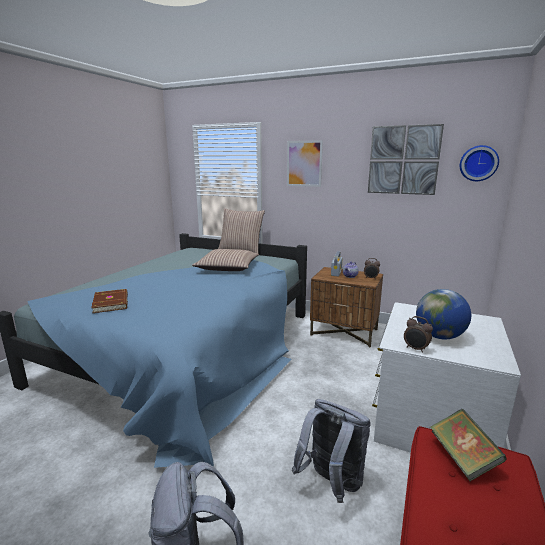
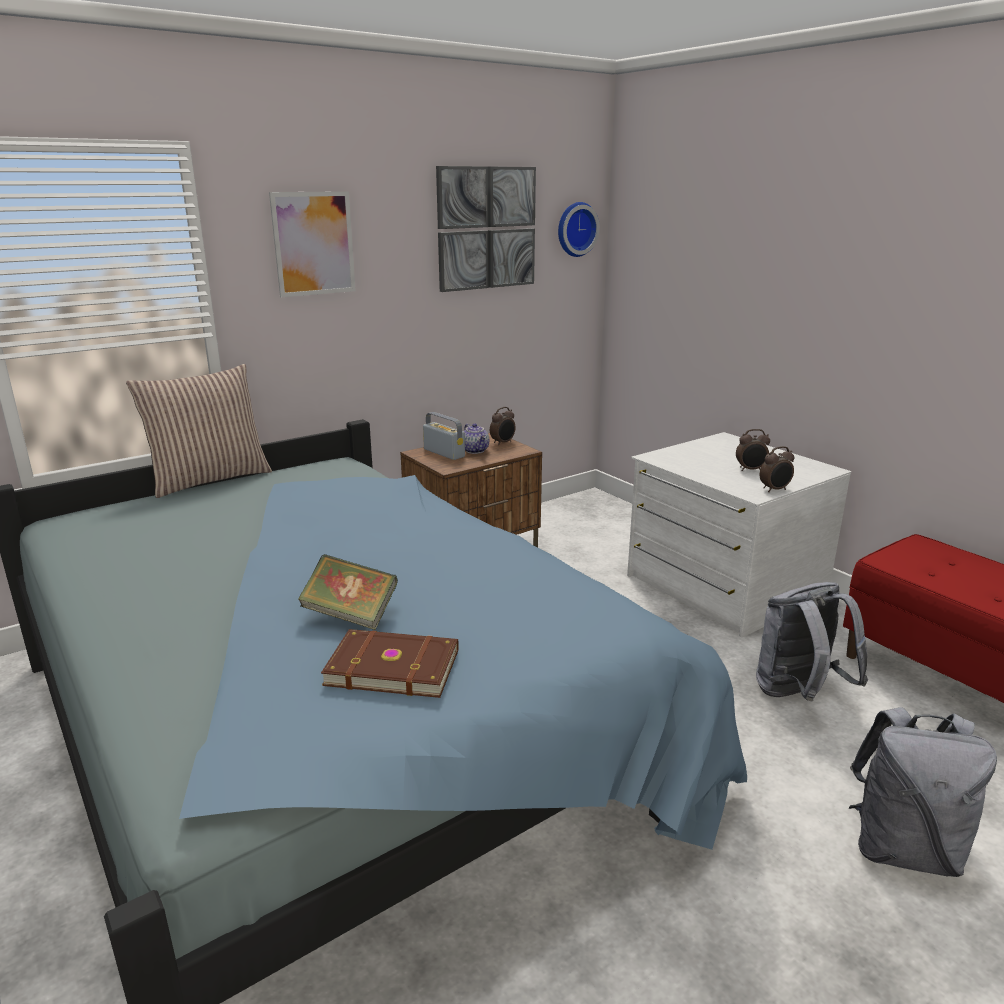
camera: 60 degrees left, 5 degrees up
(227, 267) = (322, 511): pillow -> none
(439, 336) = (750, 470): globe -> alarm clock
(462, 458) = (914, 560): book -> book (350, 615)

